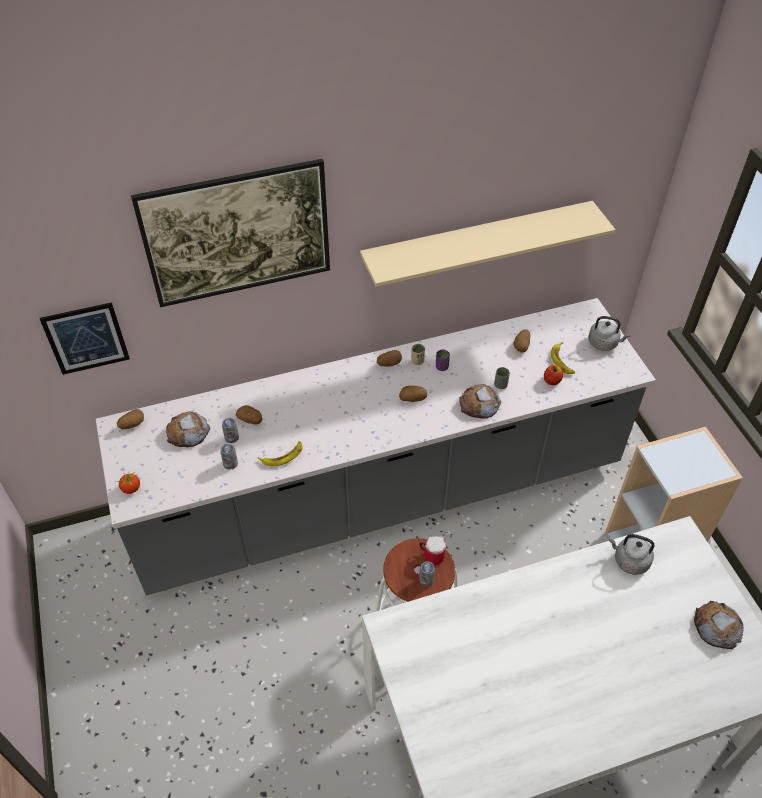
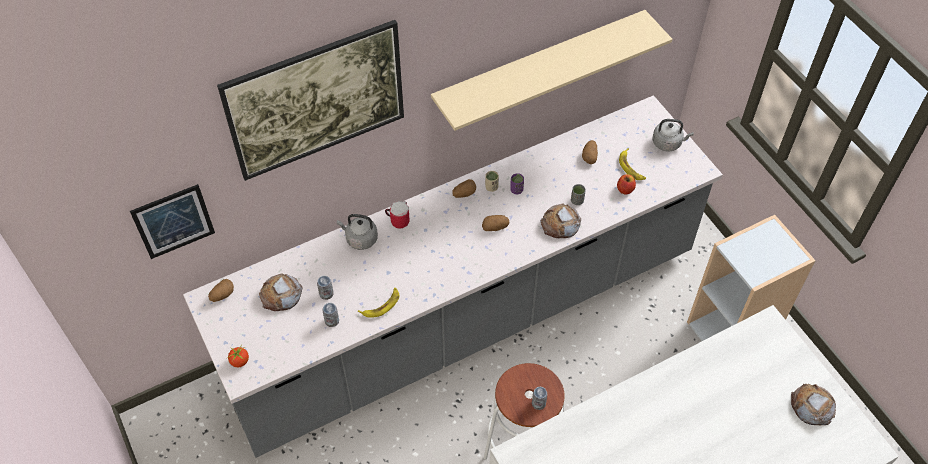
camera: 10 degrees left, 5 degrees up
(250, 420) = (340, 272): potato -> none
(431, 555) = (538, 378): mug -> mug (397, 220)
(629, 561) = (725, 357): grey kettle -> grey kettle (360, 239)

